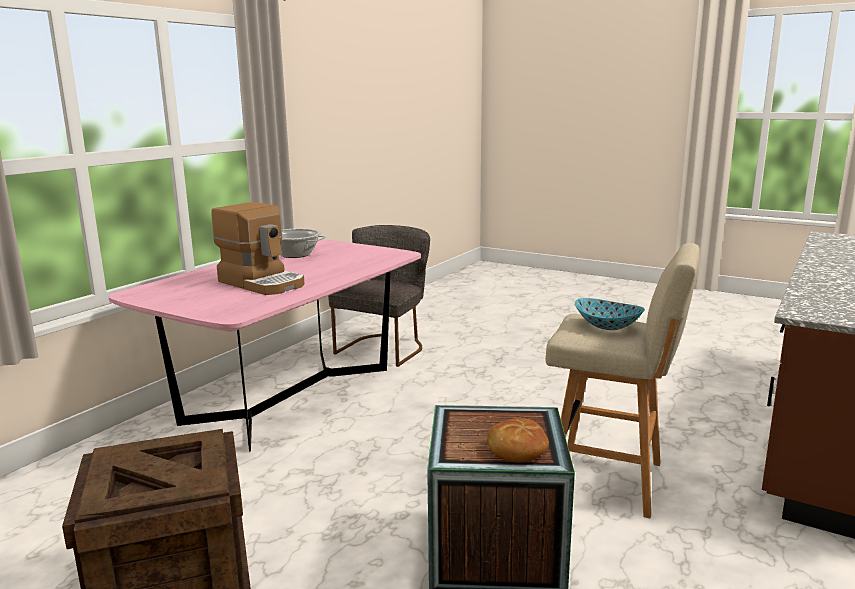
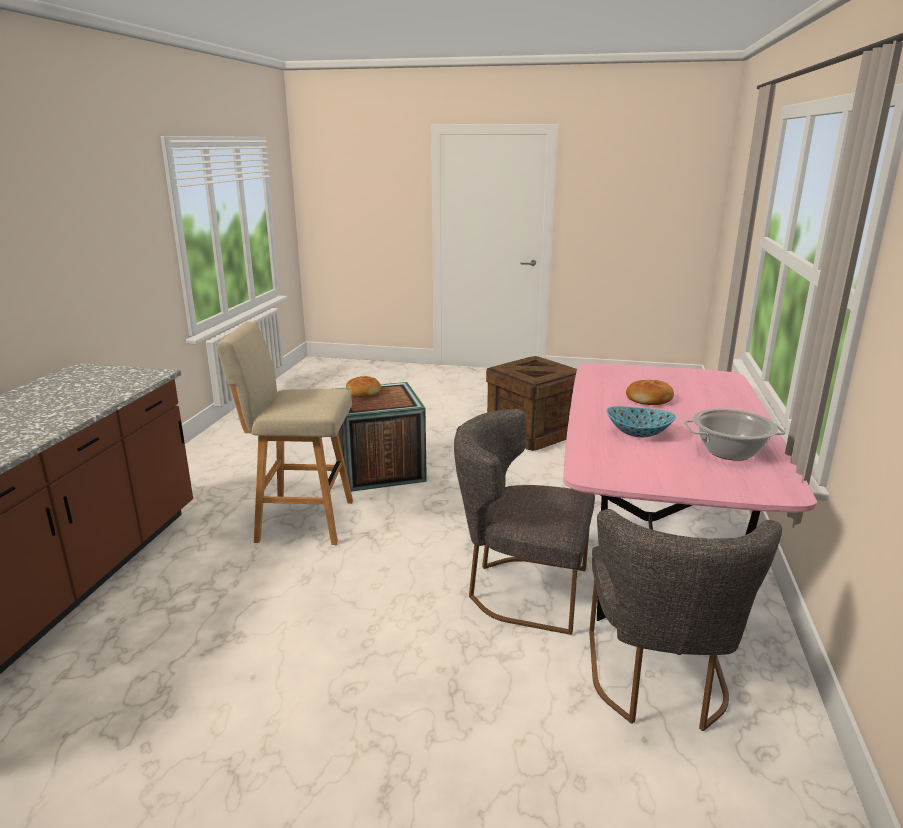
camera: 160 degrees right, 5 degrees up
(263, 283) = (649, 400): coffee machine -> bread
(420, 391) = (520, 589): none -> grey chair
(607, 326) = (301, 399): bowl -> bowl (638, 433)

